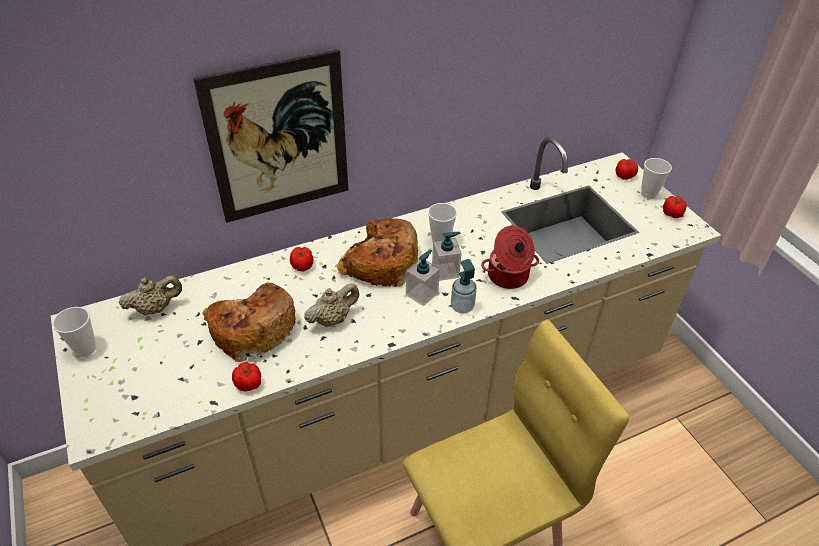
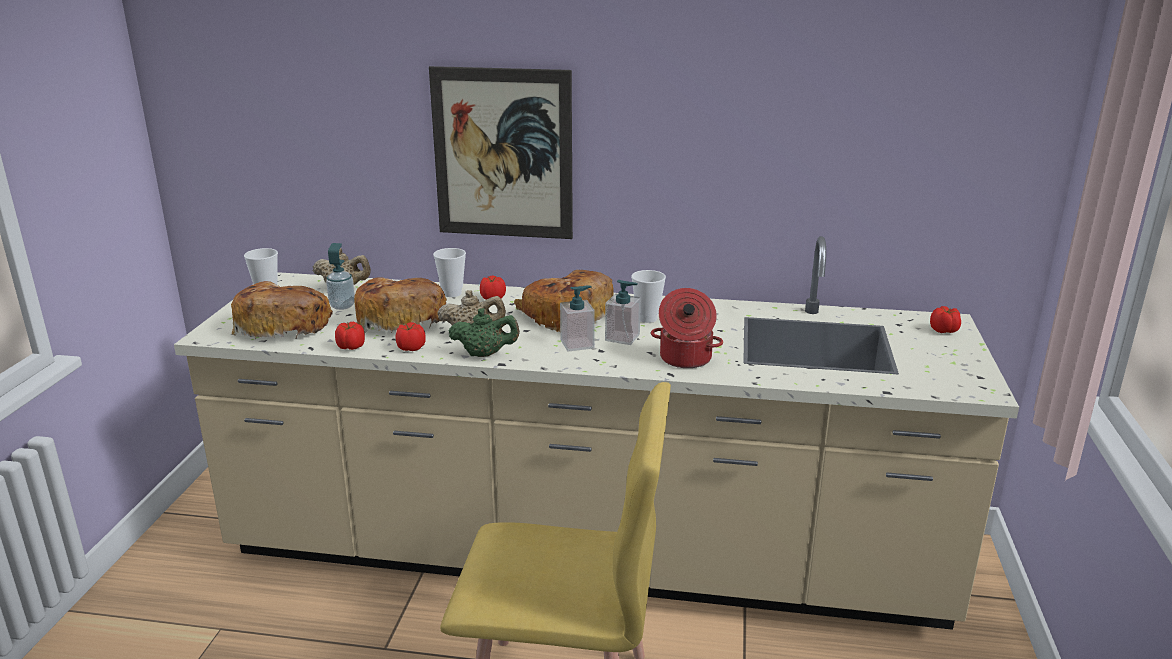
camera: 35 degrees right, 20 degrees down
(152, 386) = (282, 325): none -> bread
(367, 339) = (485, 354): none -> green teapot
(462, 307) = (605, 363): soap dispenser -> soap dispenser (342, 306)
(648, 194) = (957, 351): cup -> cup (452, 293)
(672, 214) = (968, 373): tomato -> tomato (410, 348)

